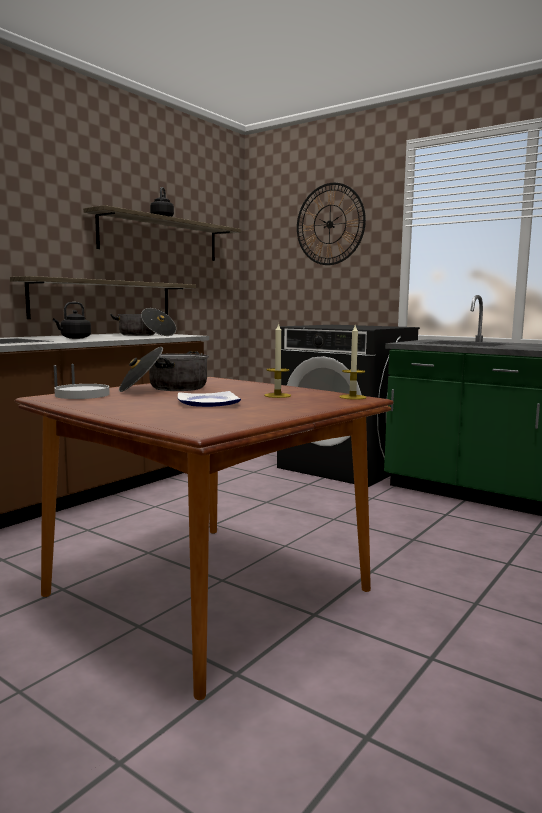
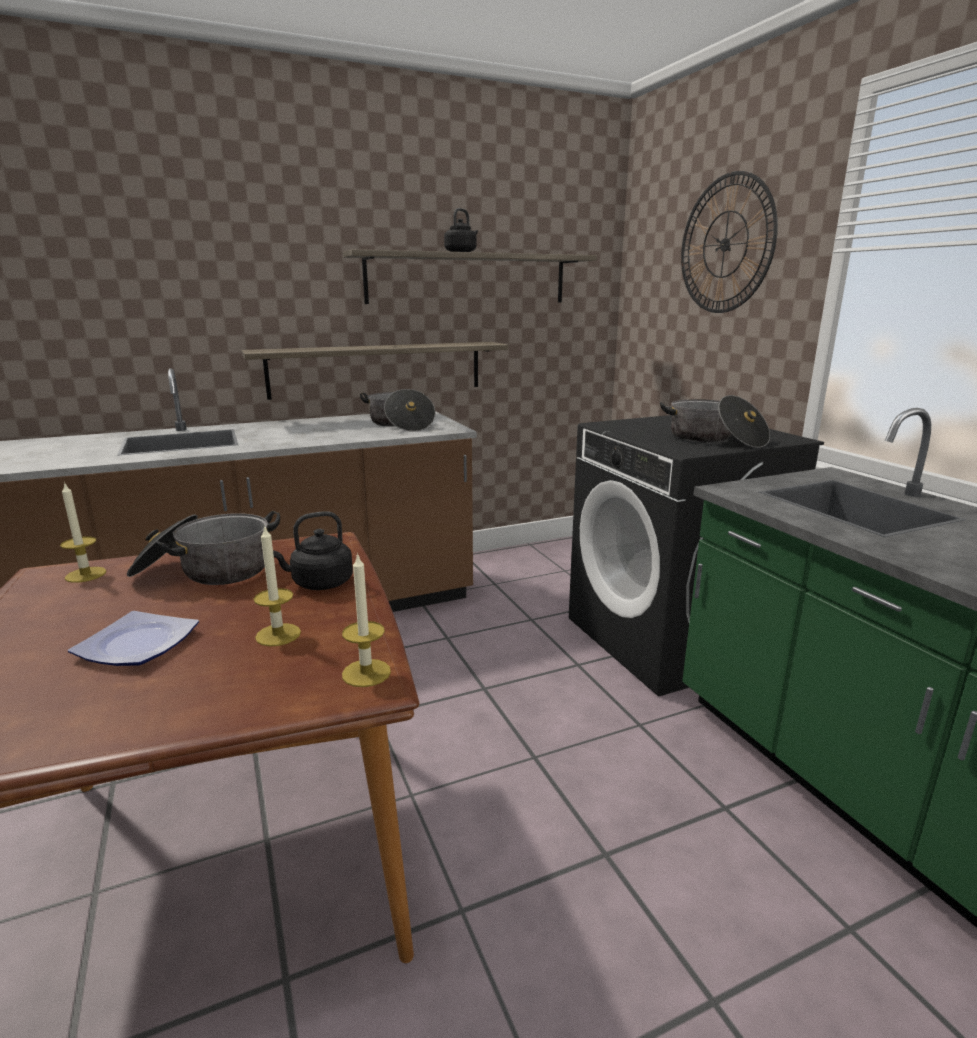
camera: 30 degrees right, 10 degrees up
(74, 338) = (287, 434): black kettle -> black kettle (319, 583)
(82, 395) = (85, 574): white plate -> candle
(369, 327) = (714, 439): none -> cooking pot

